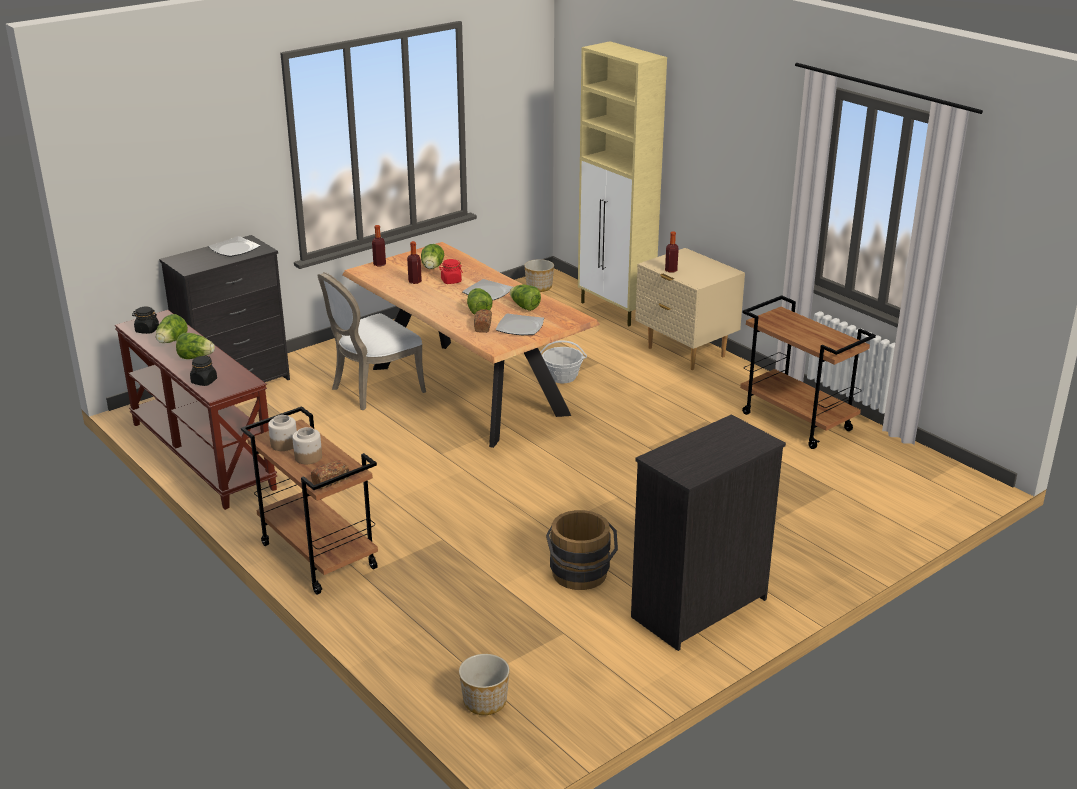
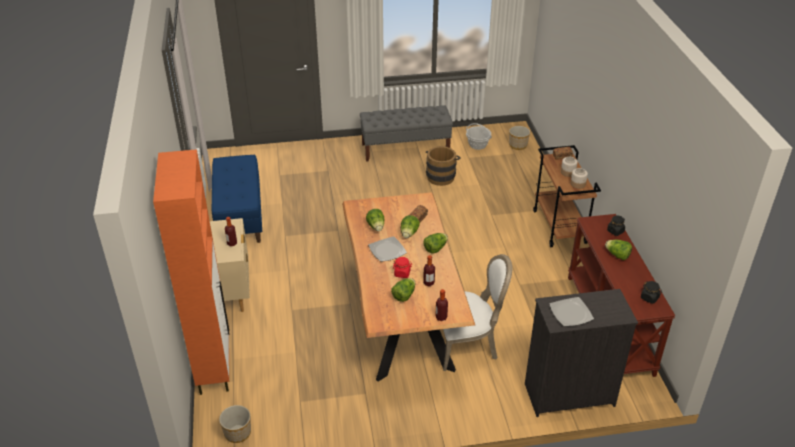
camera: 150 degrees left, 10 degrees up
(172, 341) = (632, 278): lettuce -> lettuce (435, 248)
(520, 327) = (395, 210): plate -> none
(562, 377) = (329, 306): basket -> basket (477, 145)
(616, 310) = (214, 366): beige cabinet -> orange cabinet
(697, 608) = (405, 149): black dresser -> grey bench
(798, 422) = (239, 216): brown cart -> blue bench

